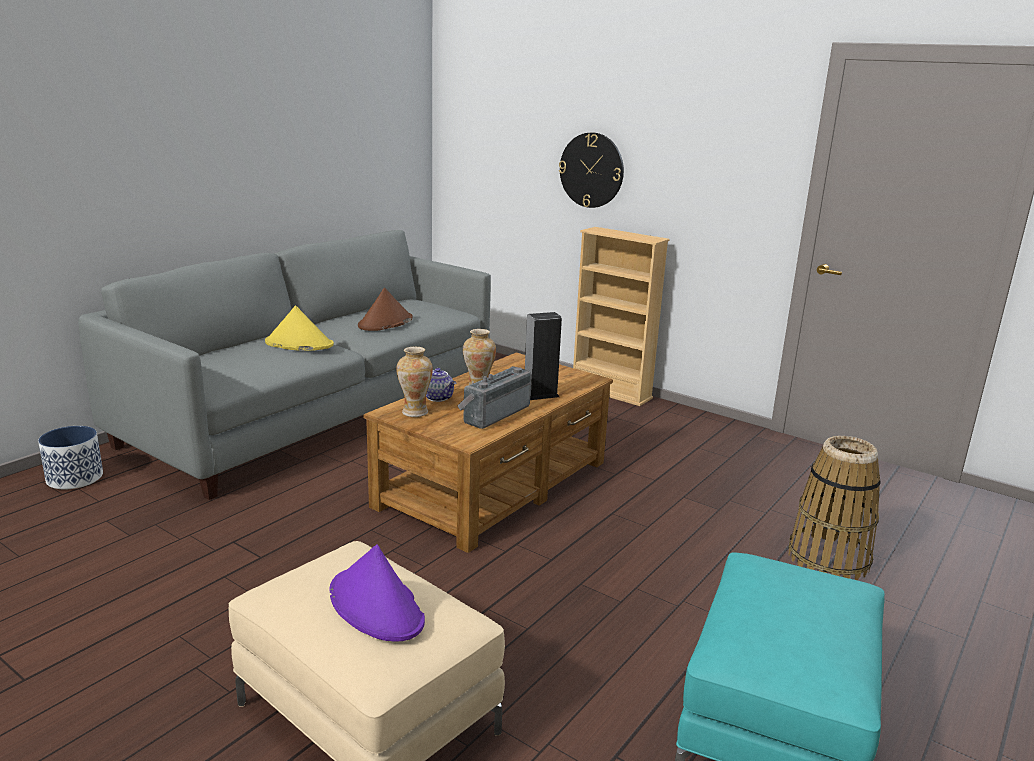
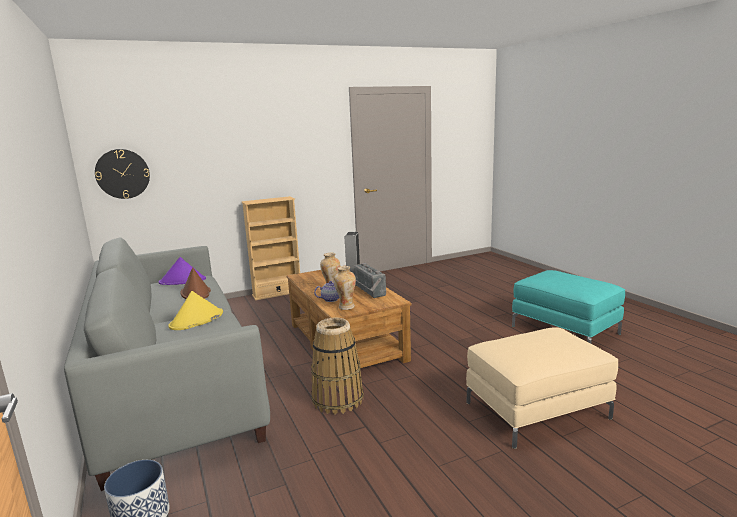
camera: 60 degrees left, 5 degrees down
(376, 606) = (549, 341): purple hat -> purple hat (183, 281)
(591, 170) = (229, 168): wall clock -> wall clock (122, 174)
(828, 559) = (468, 294): basket -> basket (338, 399)

